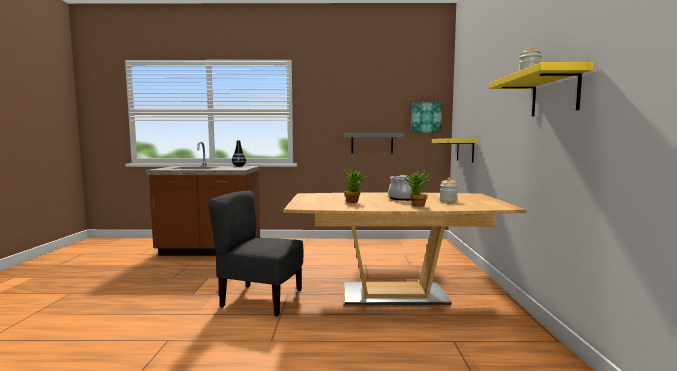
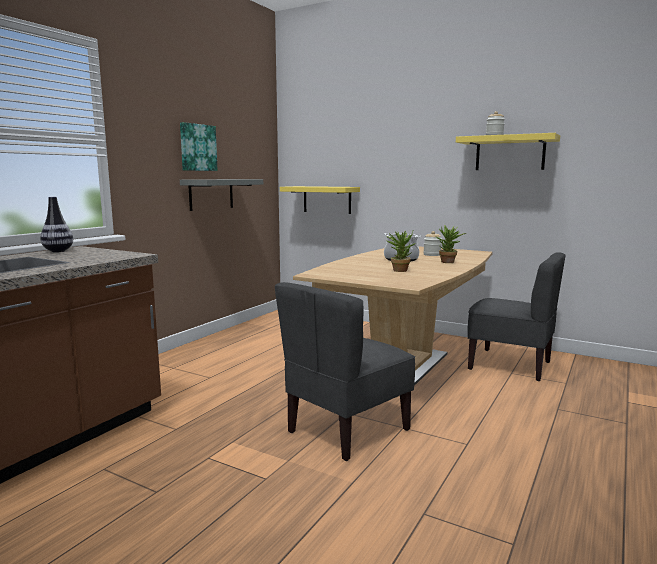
camera: 60 degrees left, 5 degrees up
(426, 117) = (259, 158): picture -> picture (197, 147)
(476, 338) = (510, 365): none -> grey chair

